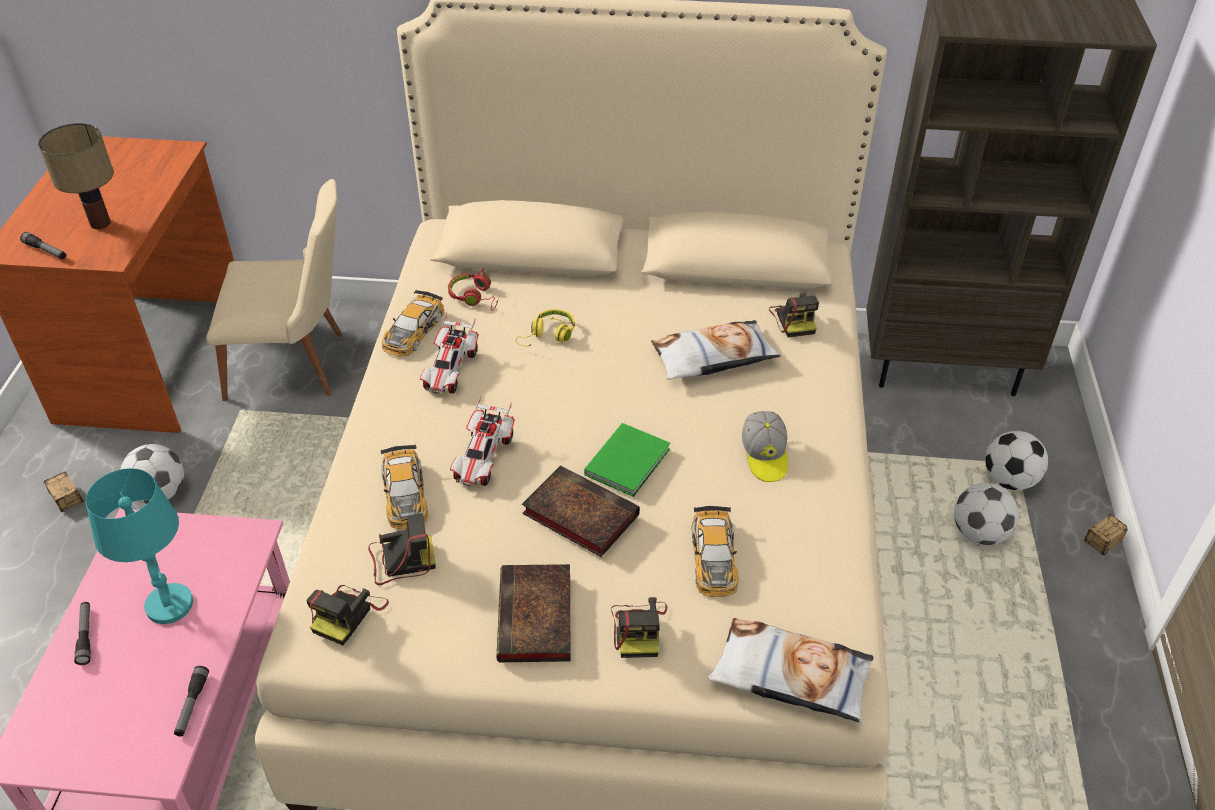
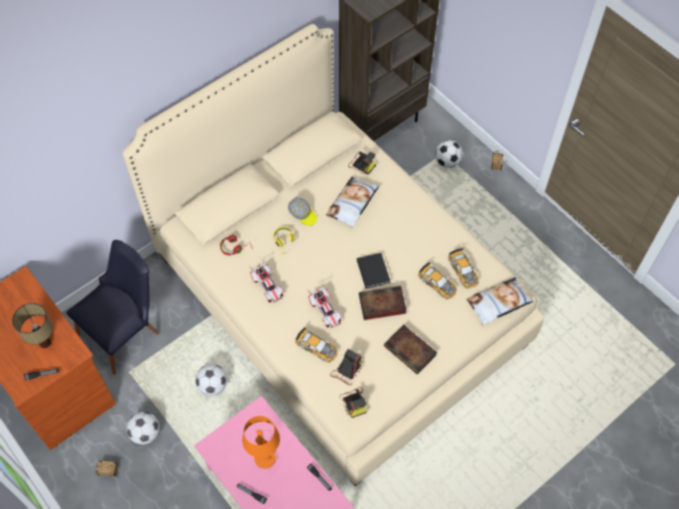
camera: 45 degrees left, 15 degrees up
(169, 604) = (264, 458): turquoise table lamp -> orange table lamp
(298, 366) = (125, 332): beige chair -> black chair
(413, 331) = (231, 282): toy car -> toy car (463, 271)
(630, 461) = (373, 270): green book -> black book
(639, 629) = (443, 327): camera -> none
(764, 455) = (412, 231): cap -> cap (302, 215)
(979, 533) = (457, 193): football -> football (213, 386)

